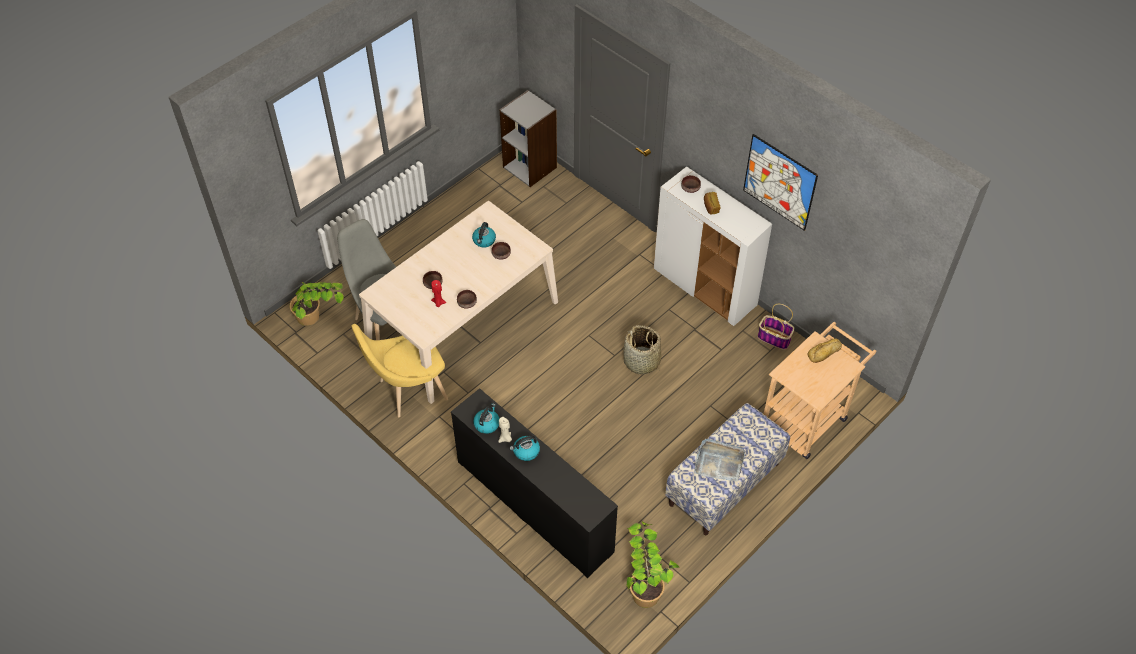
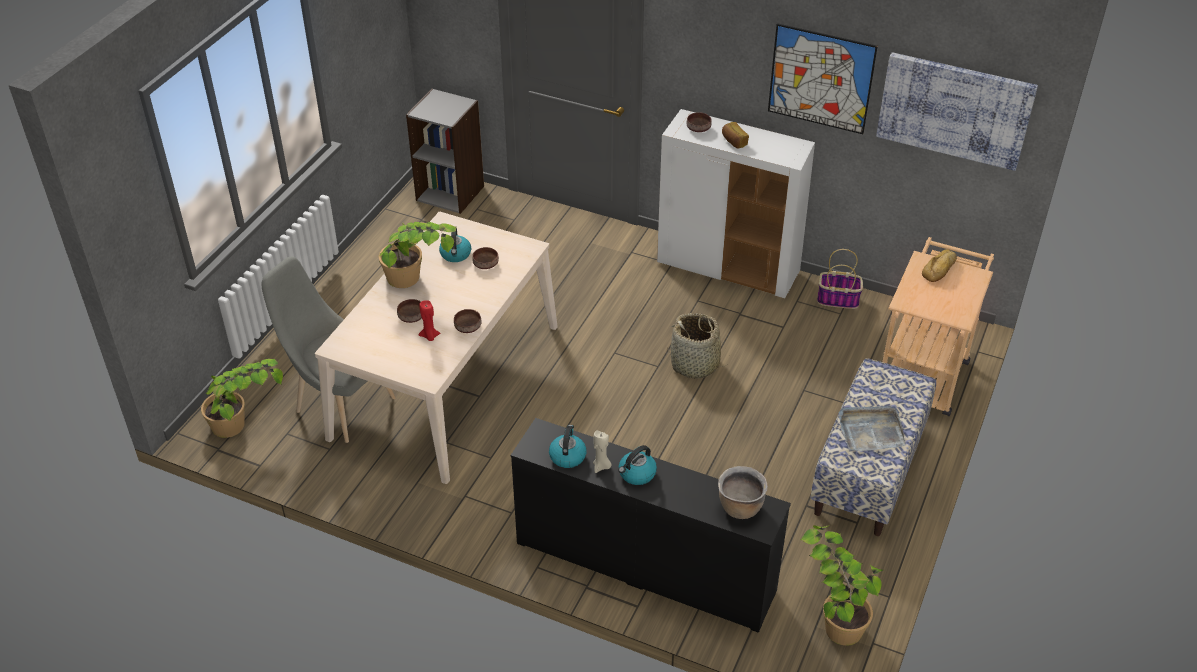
camera: 20 degrees left, 10 degrees down
(408, 391) = (409, 477): yellow chair -> none
(447, 258) = (417, 284): none -> potted plant
(582, 498) = (740, 507): none -> brown cooking pot
(866, 238) = (955, 109): none -> picture

